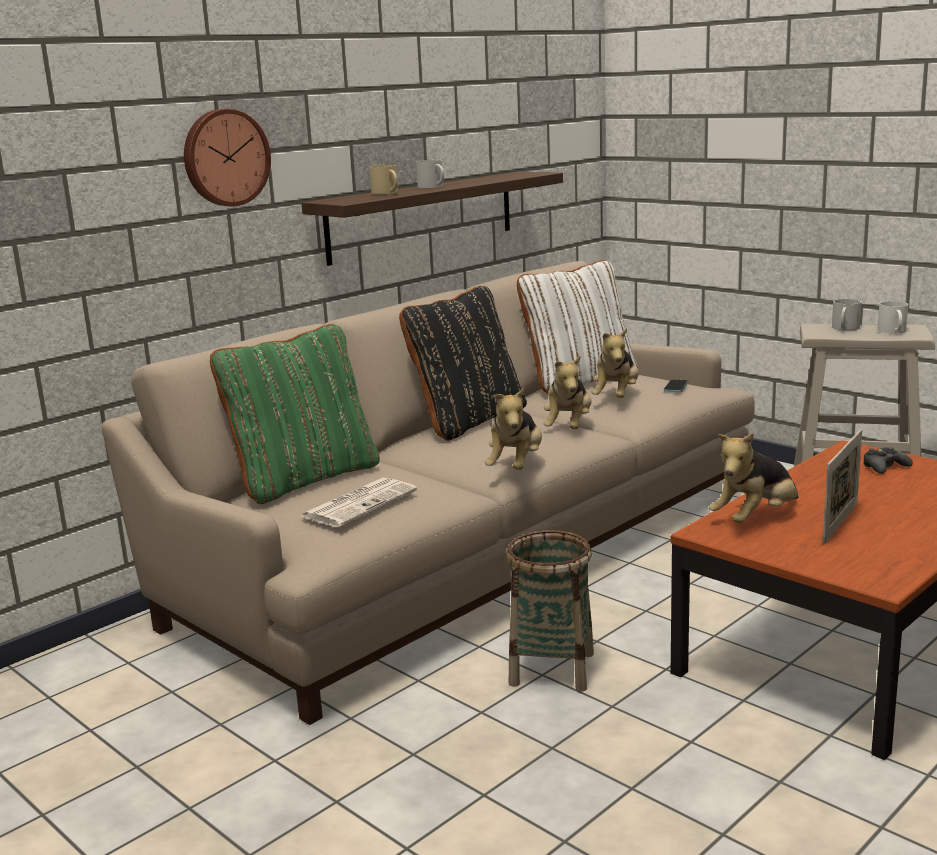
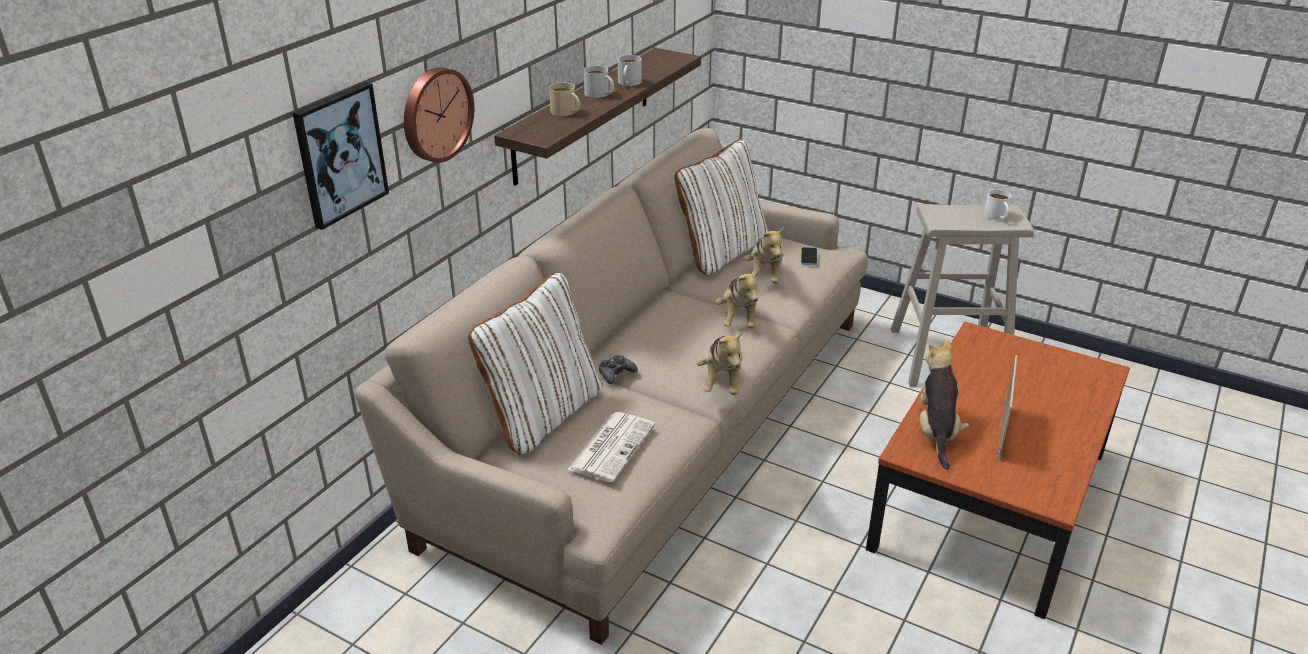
camera: 15 degrees left, 15 degrees up
(102, 164) = (340, 154): none -> picture
(305, 479) = (543, 414): green pillow -> white pillow
(468, 421) = (649, 317): black pillow -> none
(552, 669) = (773, 556): basket -> none
(755, 518) = (936, 431): plush toy -> plush toy turned 150 degrees clockwise
(844, 328) = (957, 212): white mug -> white mug (628, 83)
(885, 467) = (1010, 356): black game controller -> black game controller (616, 373)

